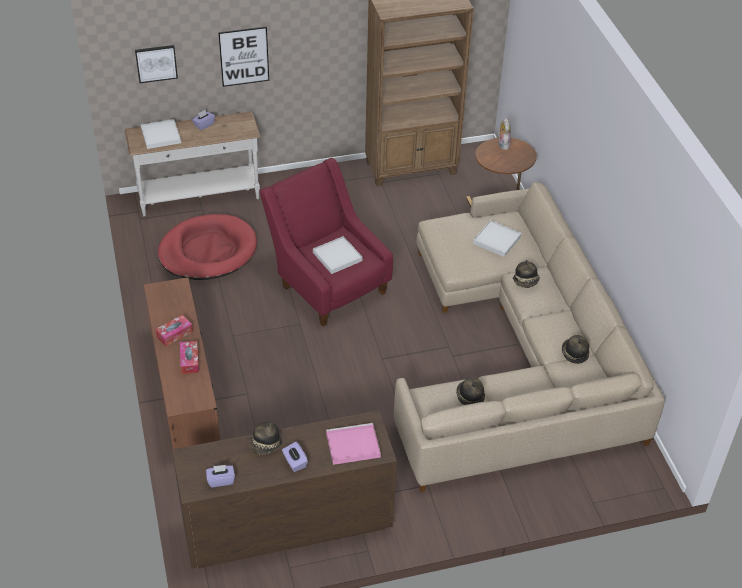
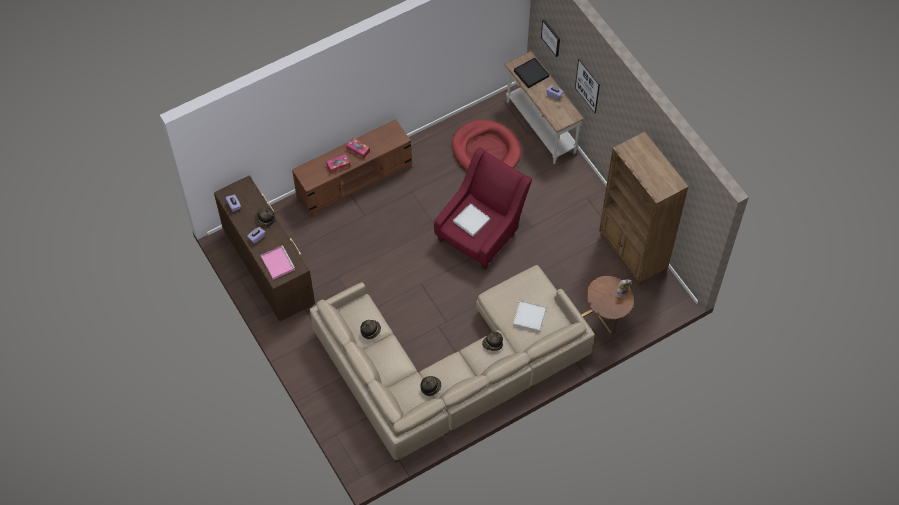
camera: 75 degrees right, 15 degrees up
(161, 136) = (531, 74): white tray -> black tray

